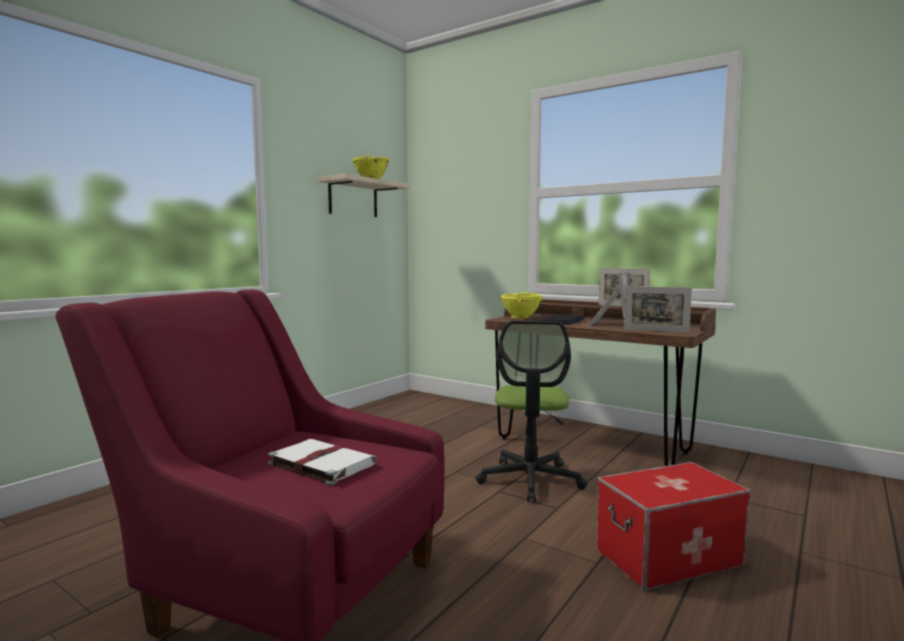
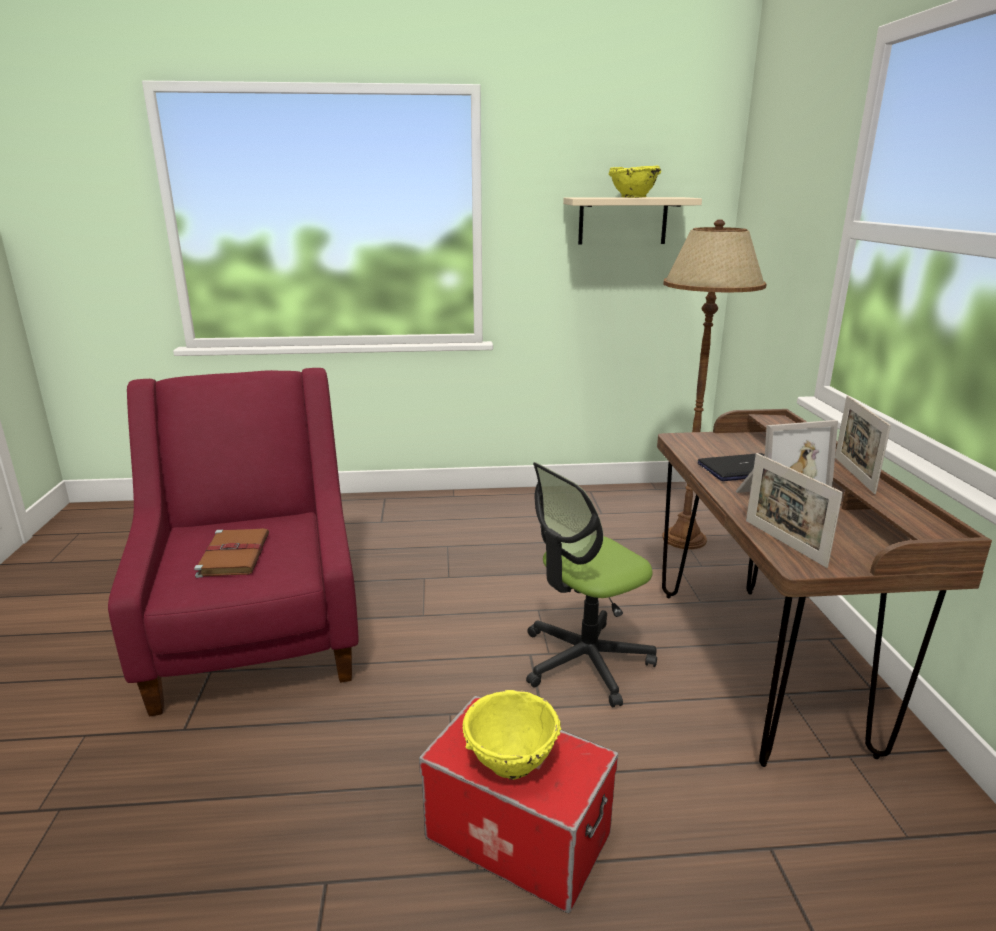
camera: 50 degrees right, 15 degrees up
(320, 464) = (234, 554): white book -> brown book
(456, 414) = (684, 538): none -> brown floor lamp
(521, 317) = (720, 442): yellow bowl -> yellow bowl (510, 763)

